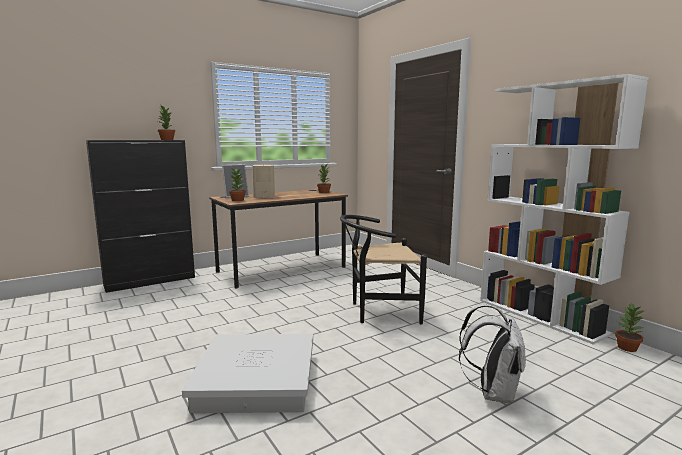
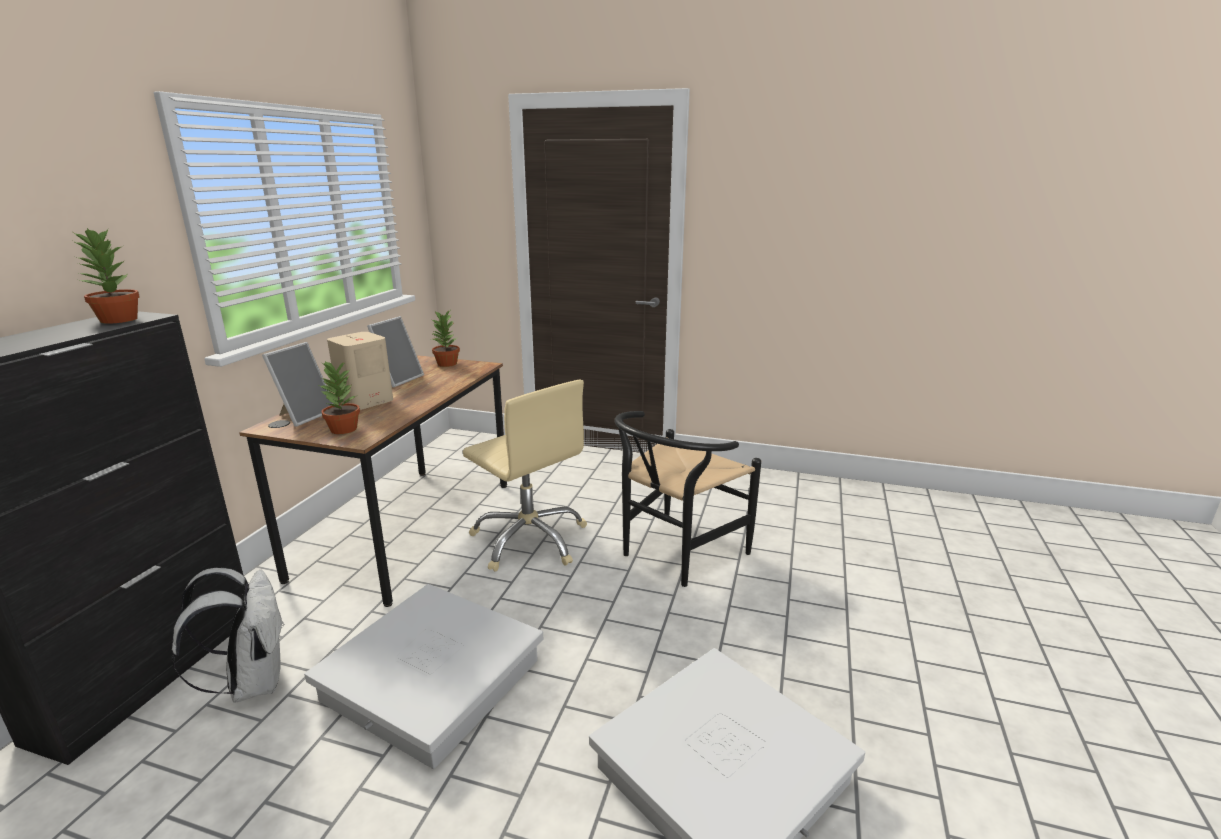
camera: 40 degrees left, 10 degrees up
(213, 311) = (431, 679): none -> white storage box
(292, 193) = (398, 379): none -> picture frame
(321, 286) = (530, 539): none -> beige office chair
(493, 393) = (943, 622): white backpack -> white backpack (252, 682)
(541, 316) = (830, 487): white bookcase -> none
(627, 348) = (939, 501): potted plant -> none

